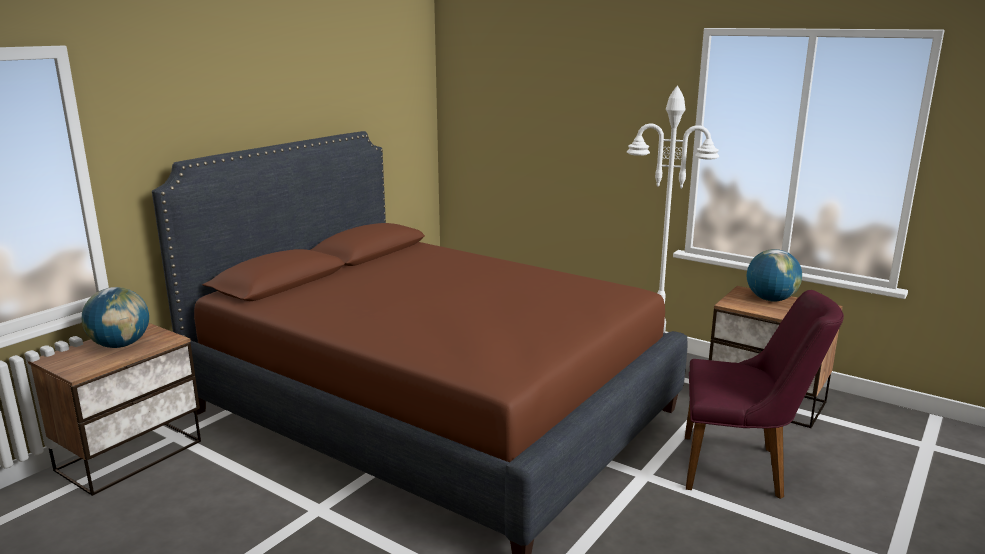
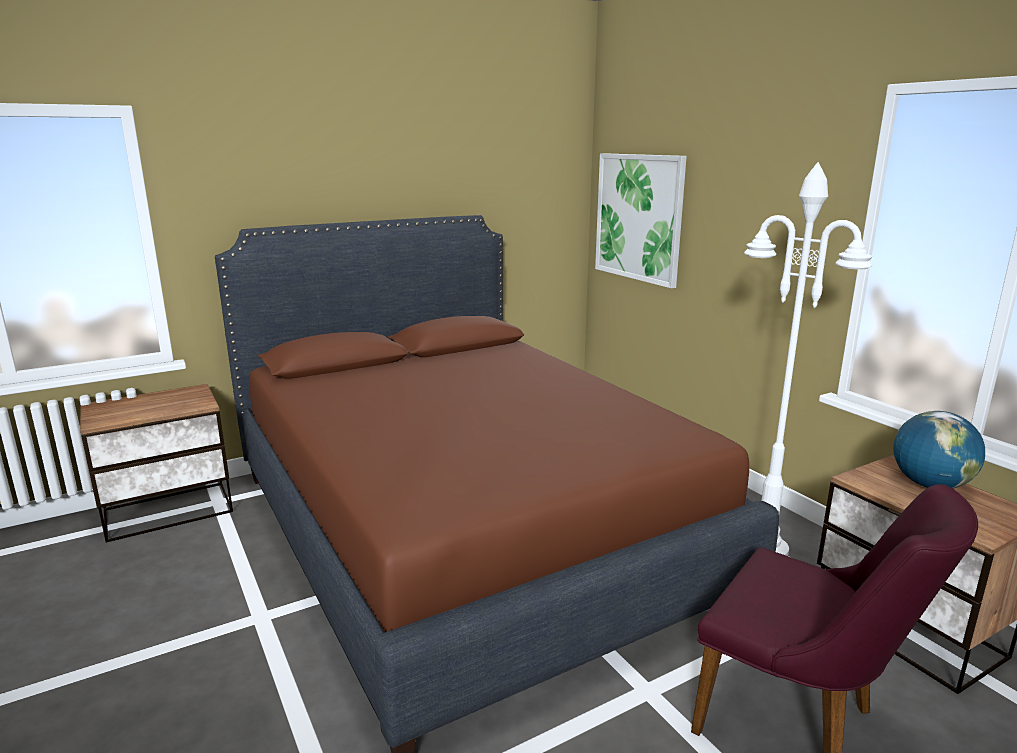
camera: 25 degrees right, 0 degrees up
(121, 345) = (159, 403): globe -> none
(492, 125) = (638, 217): none -> picture

